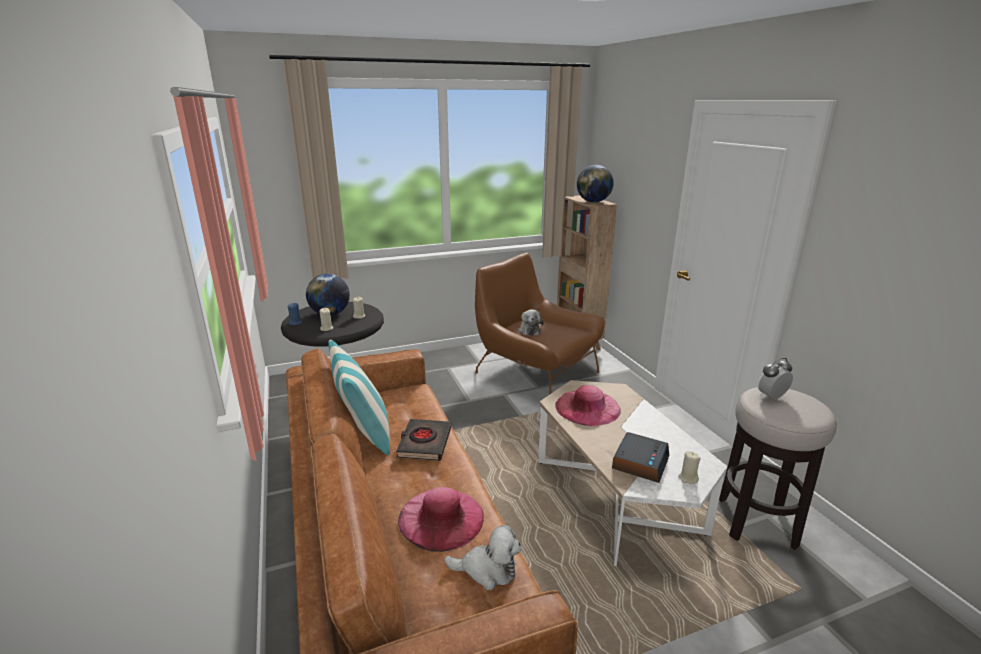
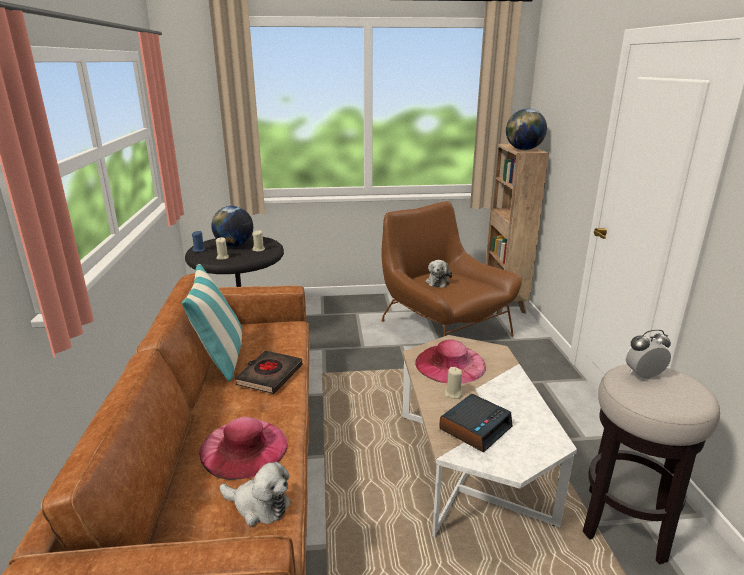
camera: 15 degrees right, 0 degrees up
(688, 478) = (520, 454): beige candle -> beige candle (453, 394)

